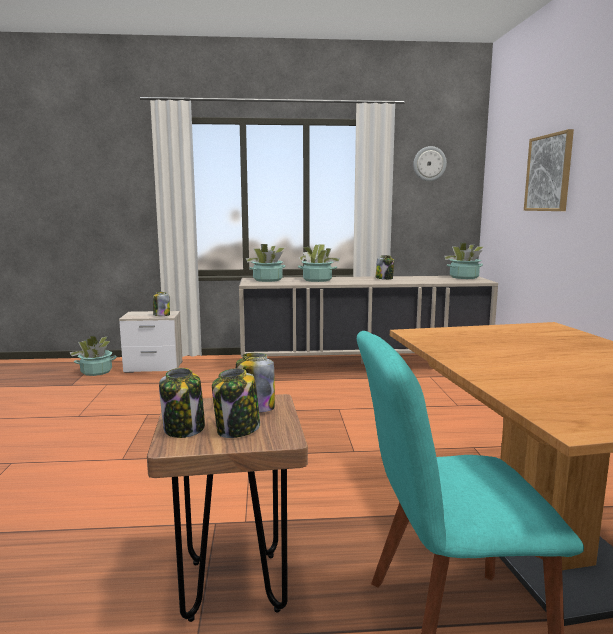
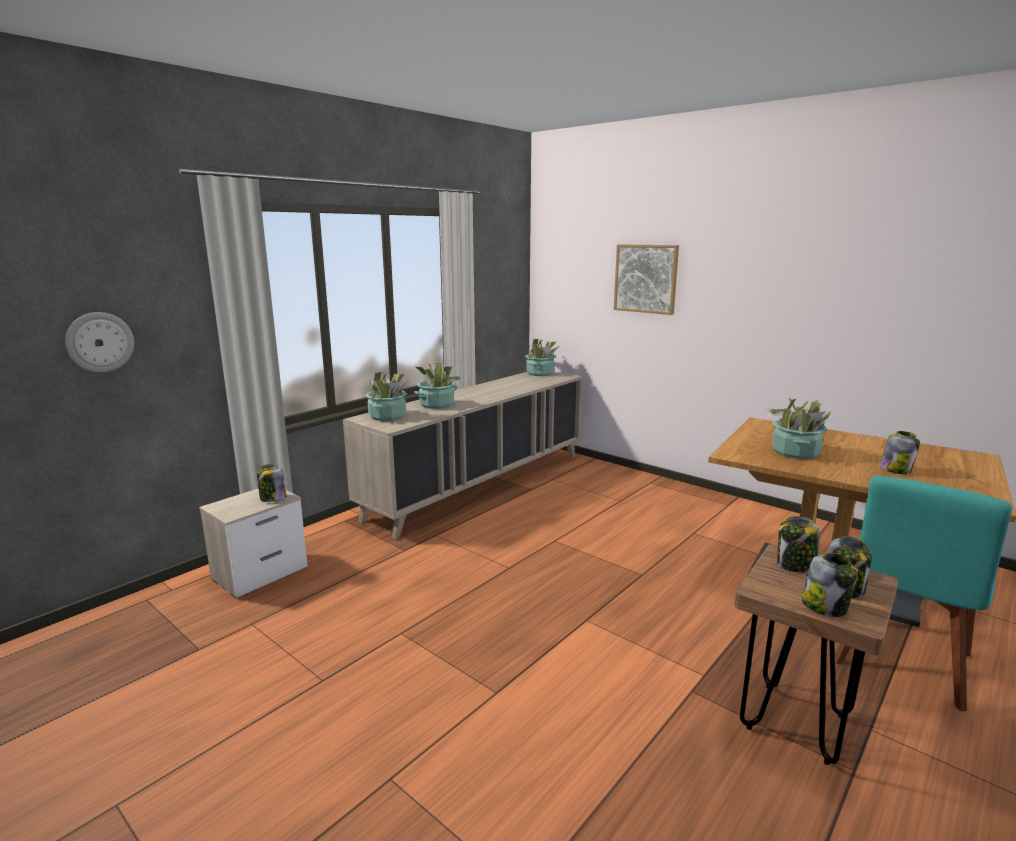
camera: 45 degrees left, 5 degrees up
(96, 372) = (189, 614): potted plant -> potted plant (795, 452)
(384, 278) = (487, 388): jar -> jar (896, 470)
(429, 164) = (493, 257): wall clock -> wall clock (100, 342)

